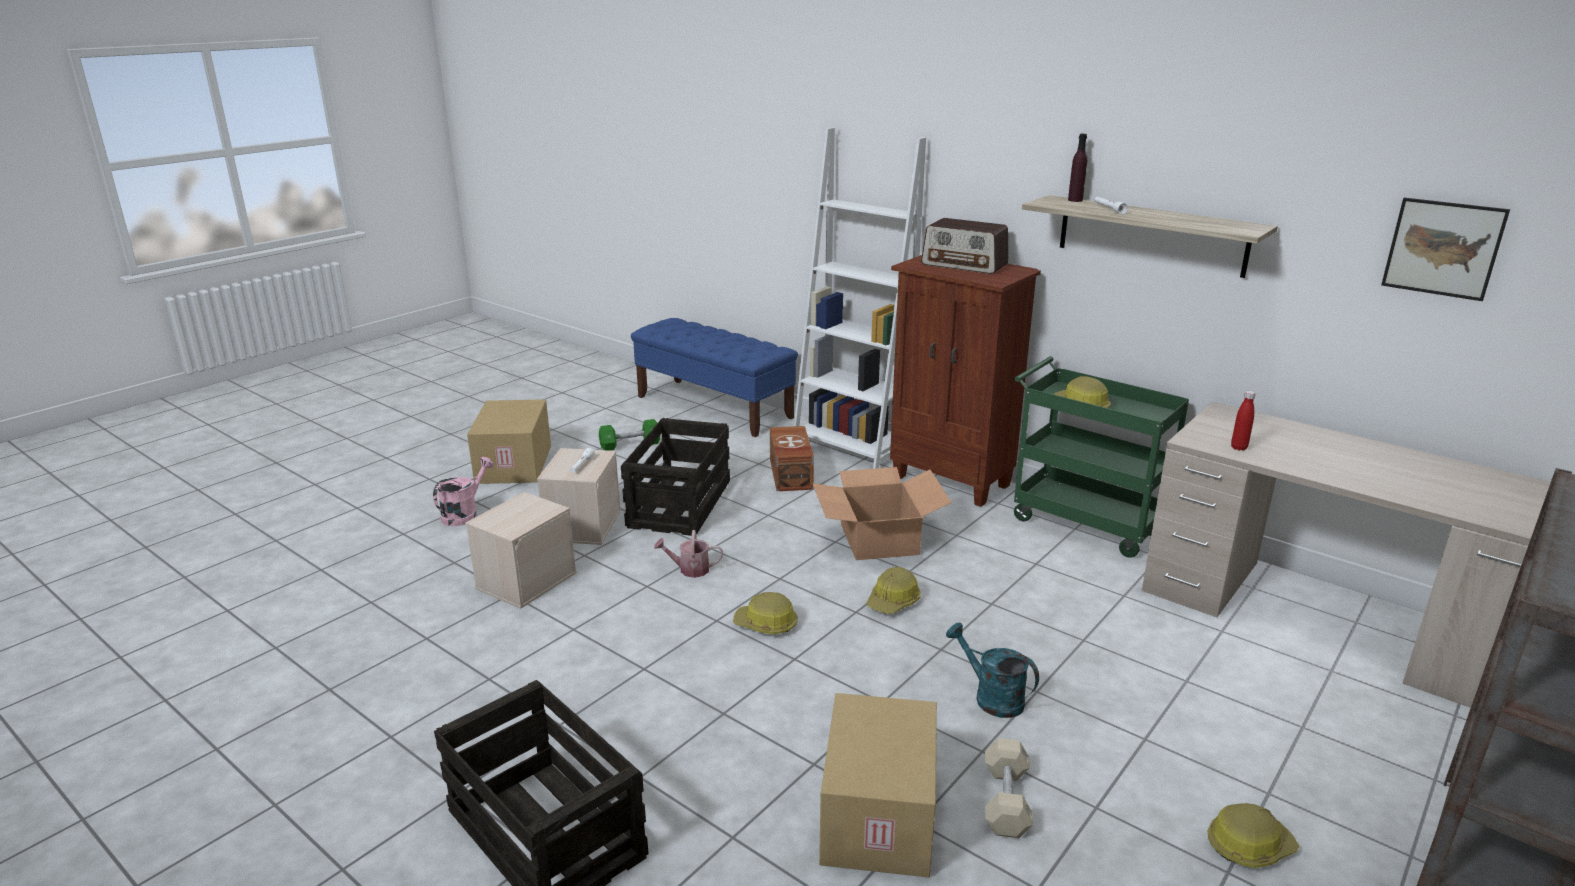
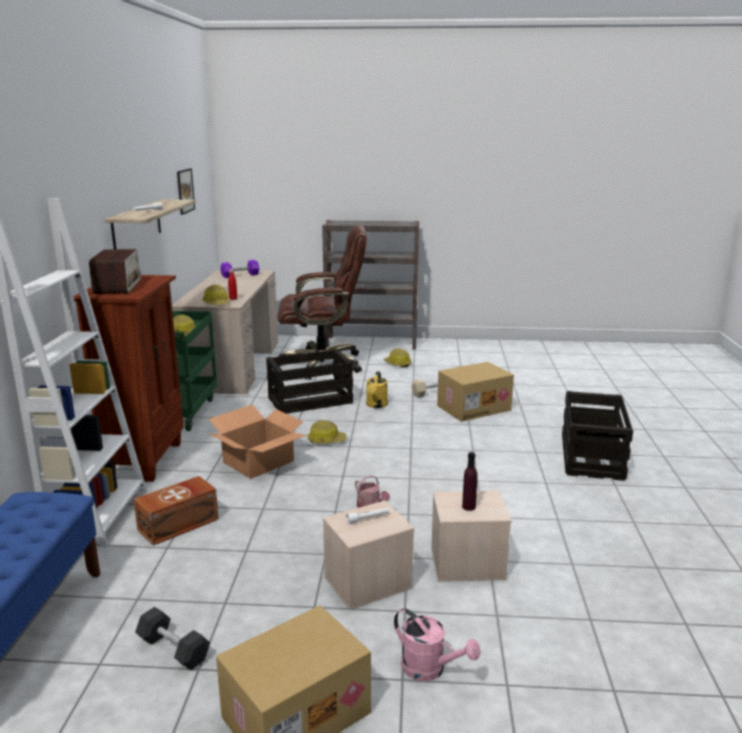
camera: 125 degrees left, 5 degrees down
(464, 514) = (430, 669): pink watering can -> pink watering can turned 135 degrees counterclockwise
(630, 445) = (173, 649): green dumbbell -> black dumbbell
(679, 503) = (282, 553): crate -> crate (309, 400)
(766, 624) = (393, 464): hard hat -> hard hat (217, 303)
(991, 697) = (376, 405): turquoise watering can -> yellow watering can
(1075, 200) = (121, 215): purple bottle -> purple bottle (468, 507)
(1291, 724) = (322, 364): none -> brown office chair
(1492, 496) = (240, 275): none -> purple dumbbell

